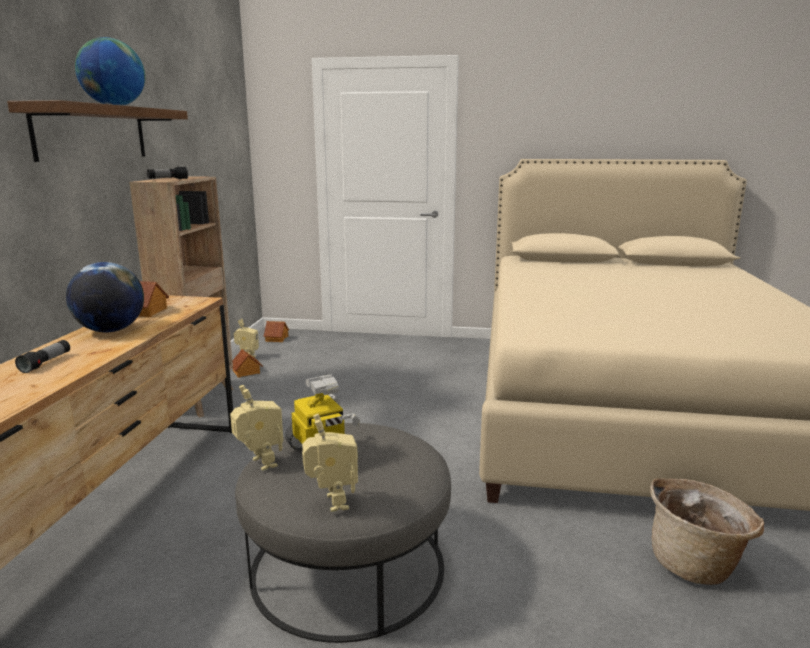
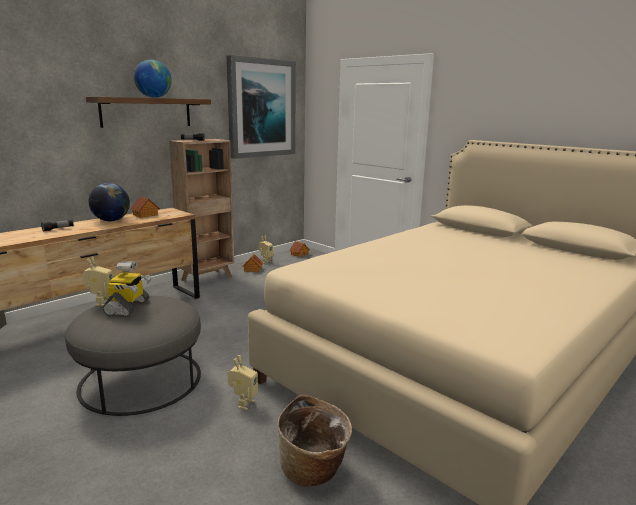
camera: 35 degrees right, 0 degrees up
(212, 128) = (261, 108): none -> picture
(331, 503) = (89, 328): toy robot -> toy robot (243, 403)

